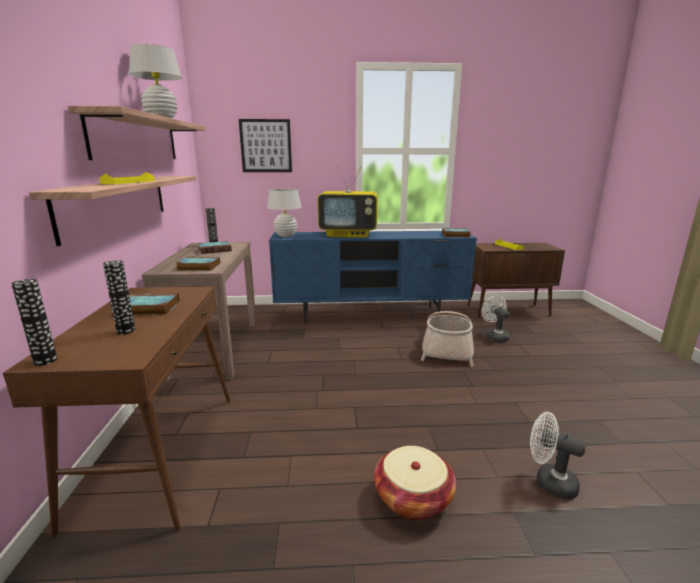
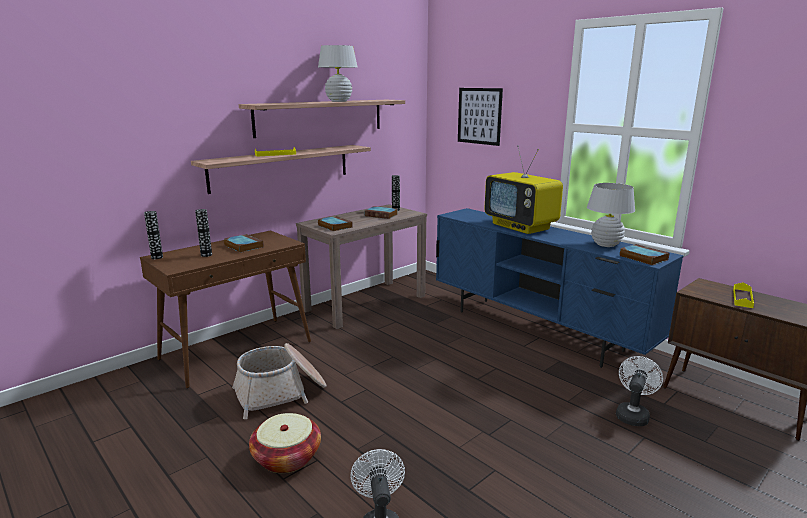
camera: 50 degrees right, 0 degrees up
(285, 235) = (462, 214): white table lamp -> white table lamp (606, 245)
(447, 349) = (542, 395): basket -> basket (281, 393)

